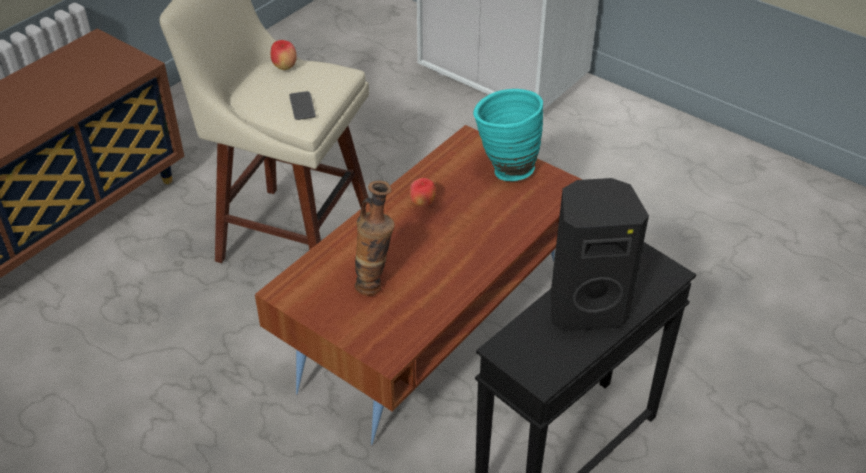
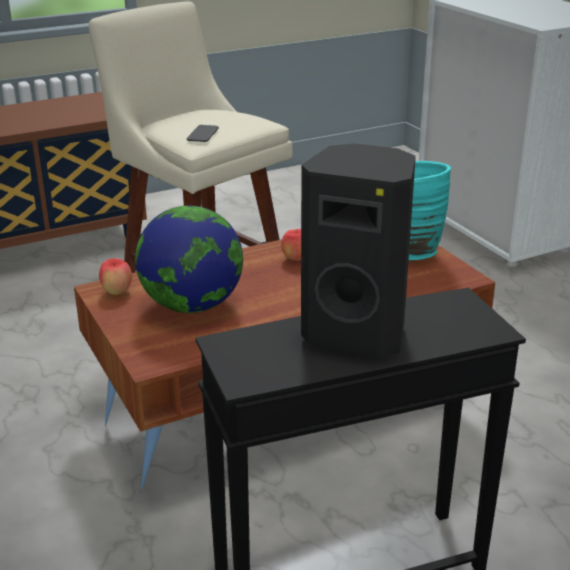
camera: 25 degrees right, 15 degrees down
(285, 67) = (214, 111): apple -> apple (117, 292)
(375, 284) = (192, 305): vase -> globe

